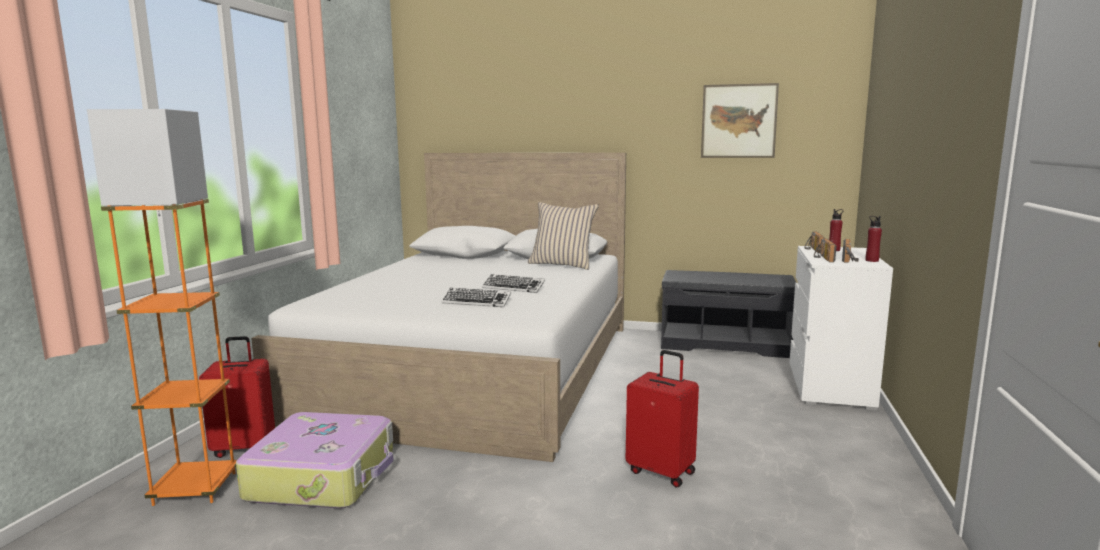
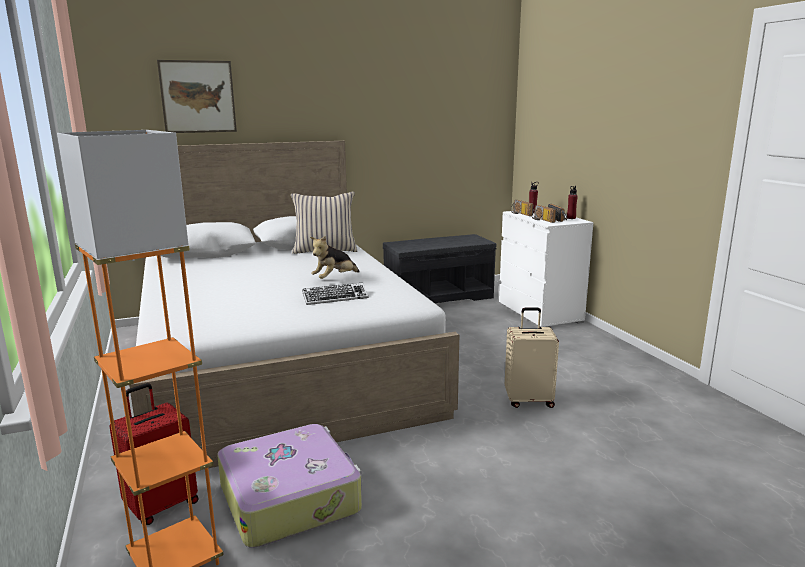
camera: 35 degrees left, 5 degrees up
(513, 288) = (334, 279): keyboard -> plush toy
(662, 471) = (528, 400): red suitcase -> beige suitcase
(738, 121) = (431, 111): picture -> picture (198, 97)

